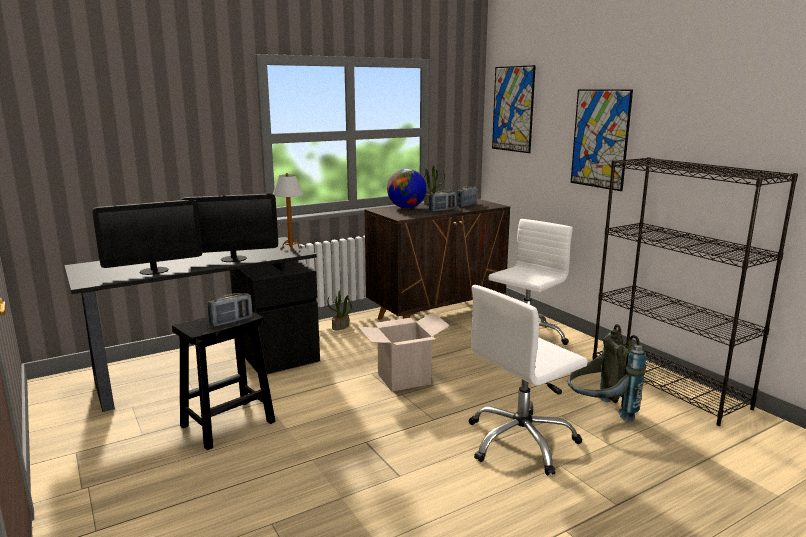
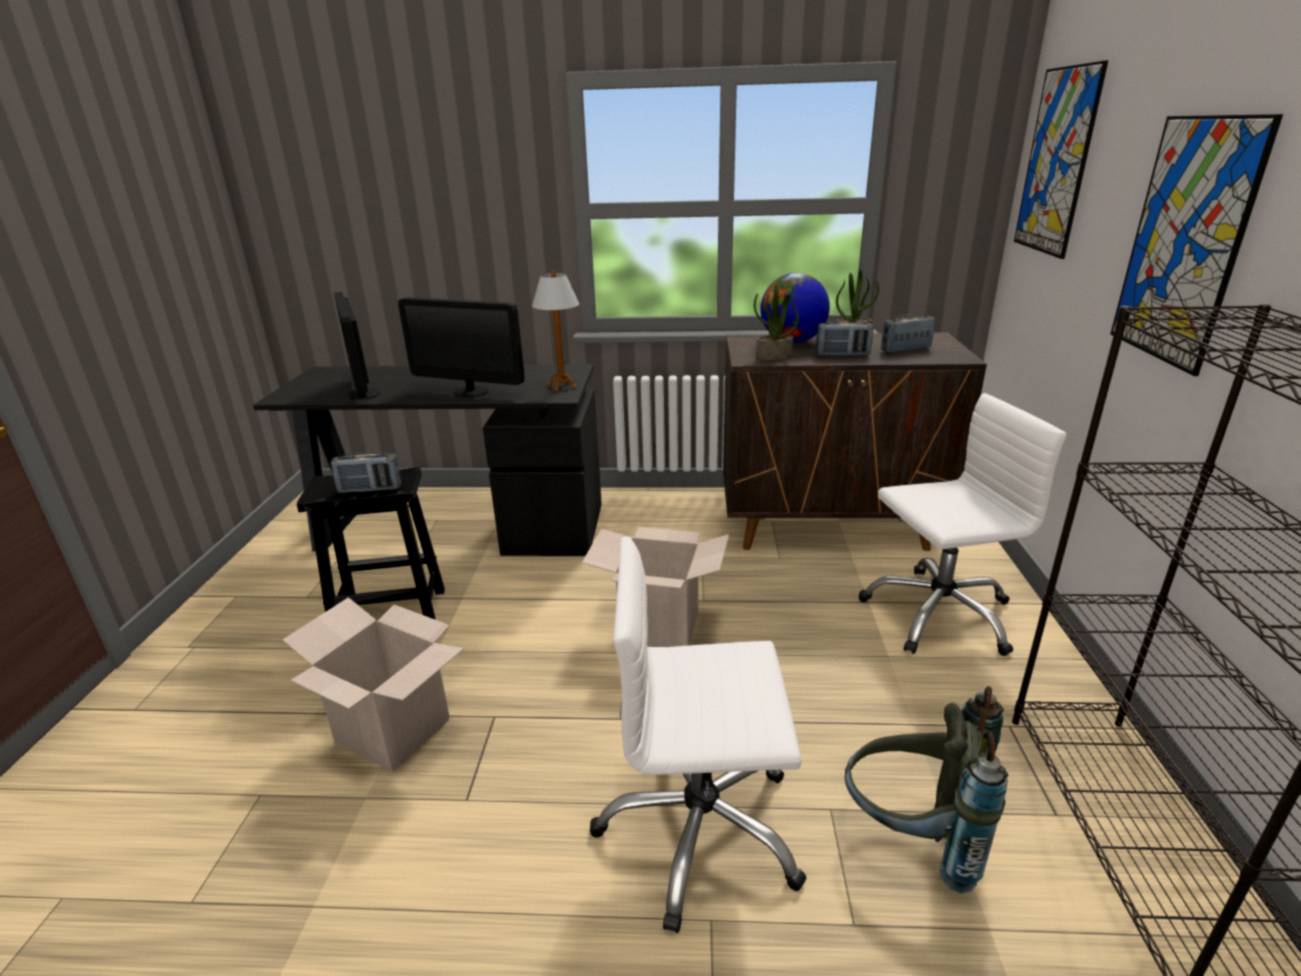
camera: 35 degrees right, 10 degrees up
(154, 271) = (364, 393): monitor -> monitor turned 60 degrees clockwise
(314, 468) = (393, 730): none -> cardboard box
(340, 327) = (675, 507): potted plant -> potted plant (774, 357)

